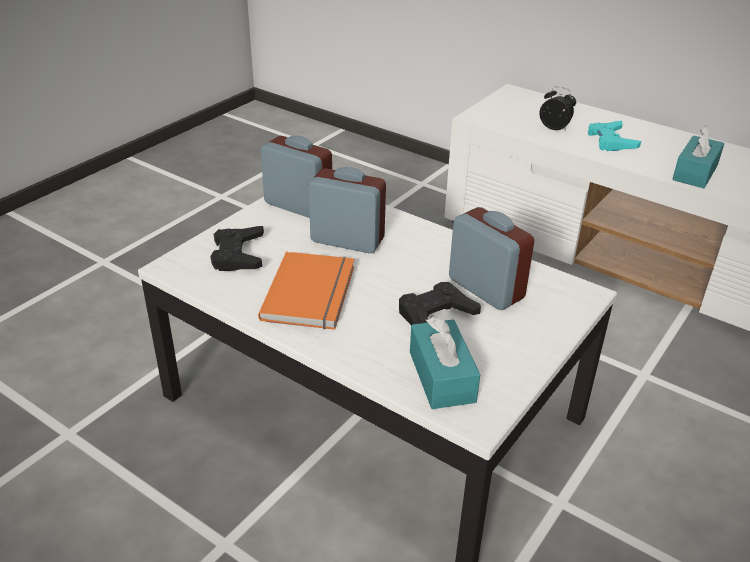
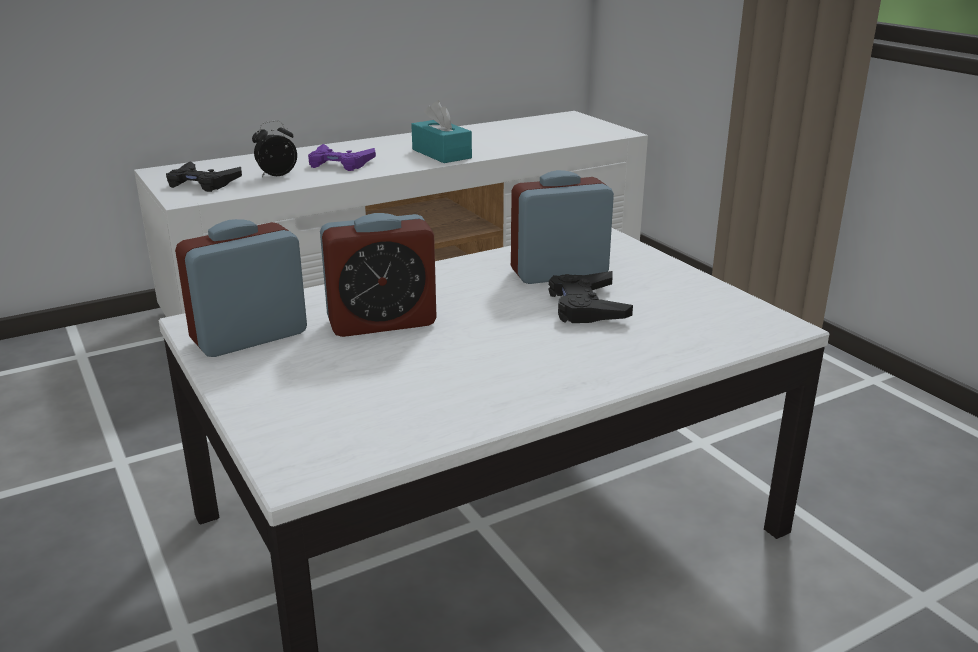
camera: 65 degrees left, 10 degrees down
(238, 254) = (330, 405): black game controller -> black game controller (202, 183)
(312, 293) = (485, 367): orange book -> none
(347, 240) = (381, 322): alarm clock -> alarm clock turned 150 degrees counterclockwise
(441, 376) = (703, 327): turquoise tissue box -> none
(610, 141) = (340, 163): turquoise game controller -> purple game controller

